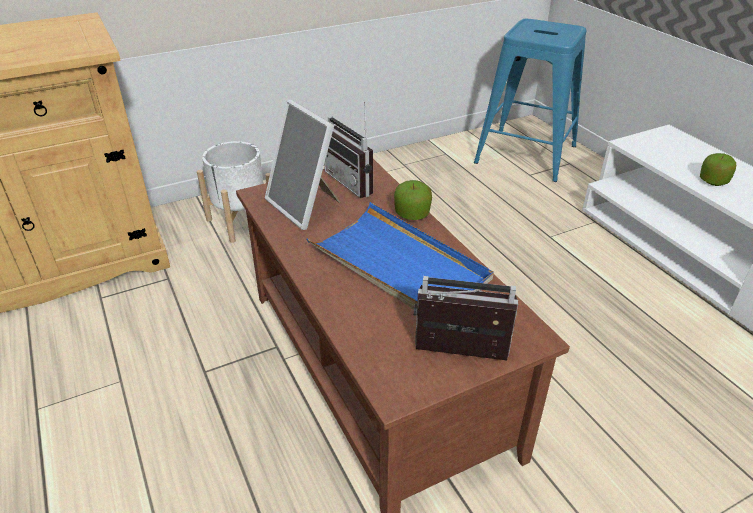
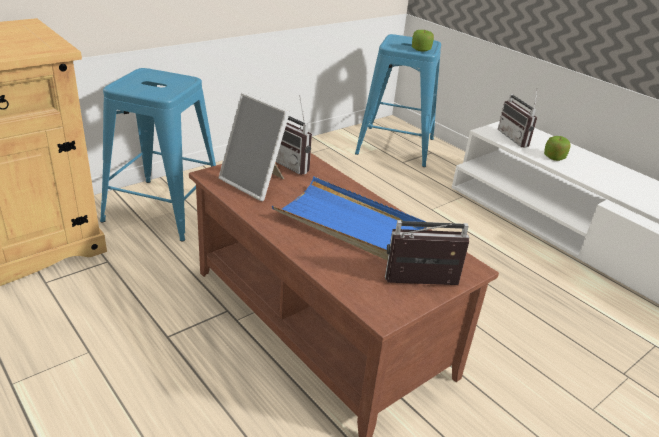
camera: 15 degrees left, 5 degrees down
(241, 221) = (163, 209): white planter -> blue stool
(412, 214) = (346, 186): apple -> apple (421, 50)
(669, 154) = (517, 139): none -> radio

